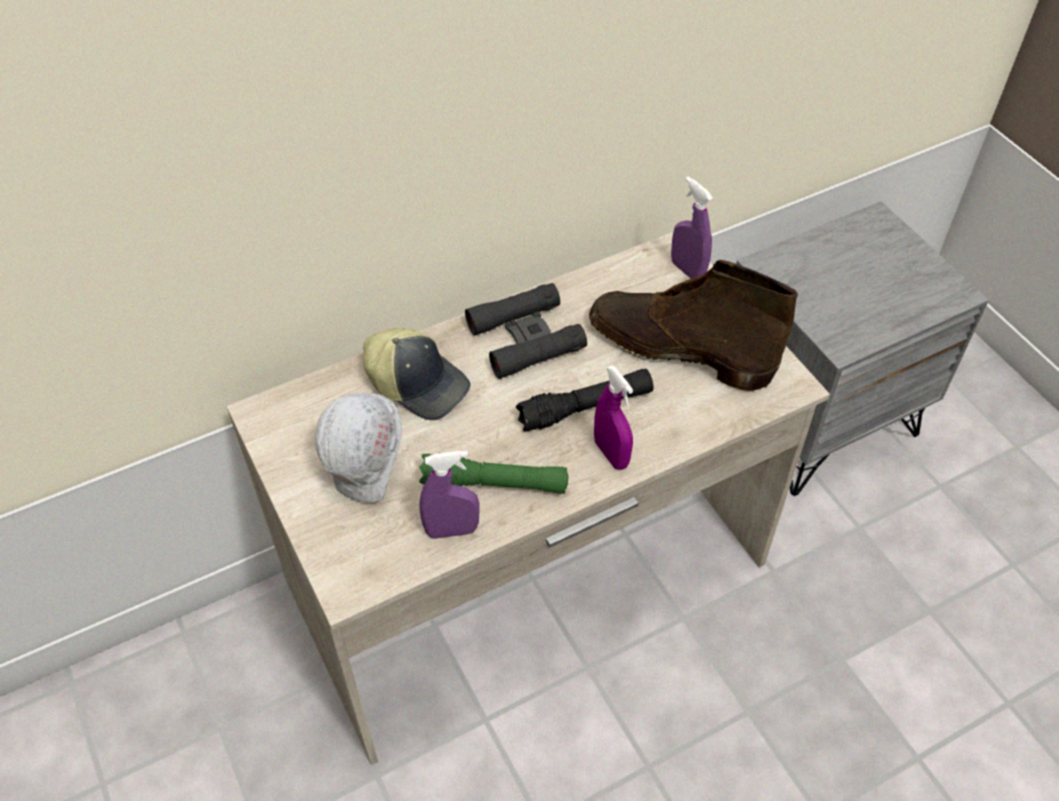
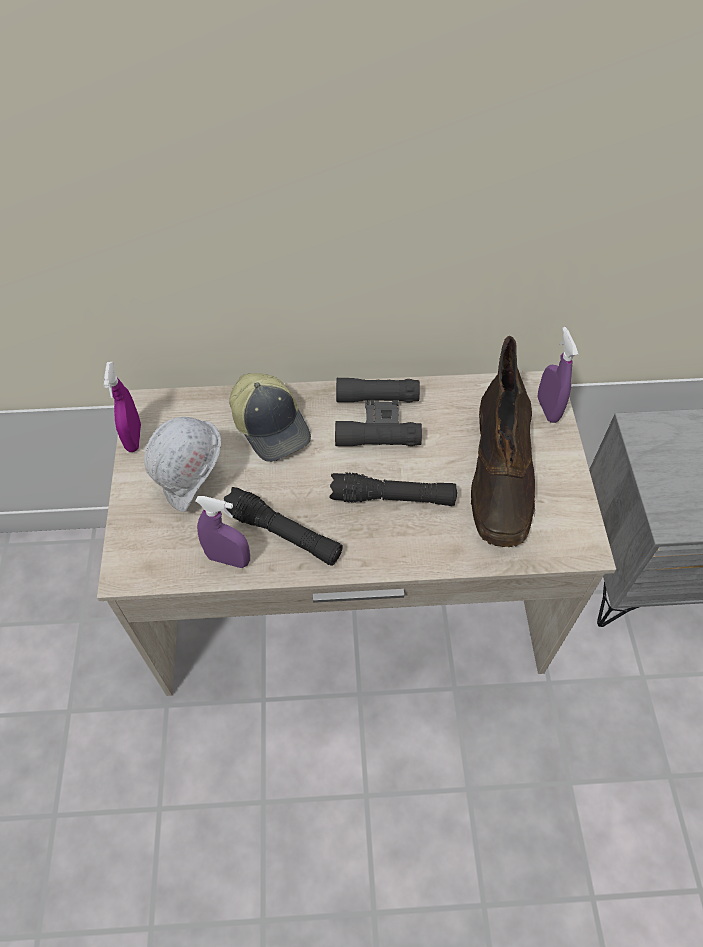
camera: 25 degrees right, 5 degrees up
(495, 484) = (283, 533): green flashlight -> black flashlight
(611, 454) = (391, 546): purple spray bottle -> purple spray bottle (134, 438)
(678, 348) = (501, 475): brown boot -> brown boot turned 135 degrees counterclockwise

